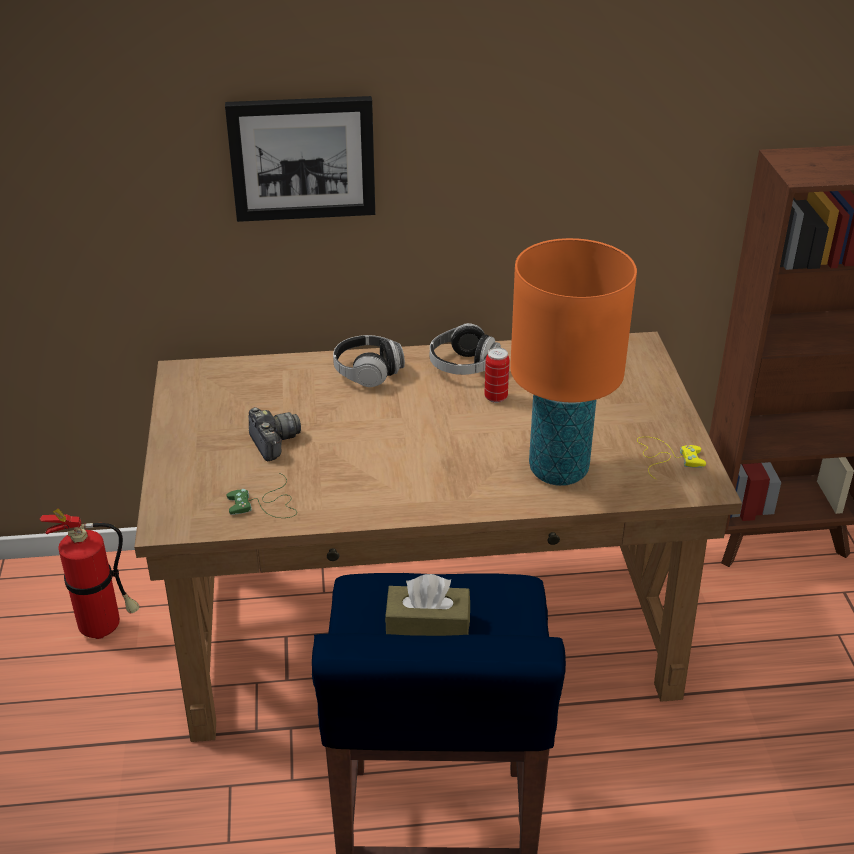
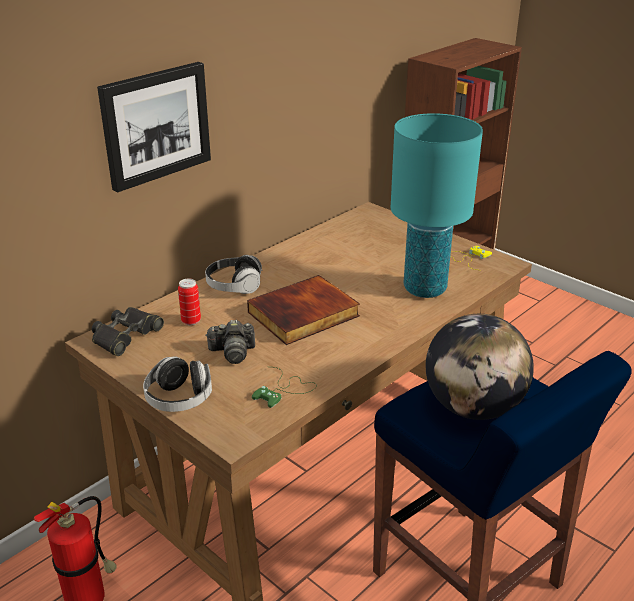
camera: 40 degrees left, 5 degrees down
(210, 379) = (125, 336): none -> black binoculars
(273, 442) = (232, 352): camera -> camera turned 150 degrees clockwise
(389, 437) = (304, 315): none -> book
(428, 627) = (473, 407): brown tissue box -> globe
(463, 366) = (289, 259): headphones -> headphones (179, 399)
(496, 397) = (333, 267): can -> can (191, 321)
(558, 470) = (425, 289): orange table lamp -> turquoise table lamp

